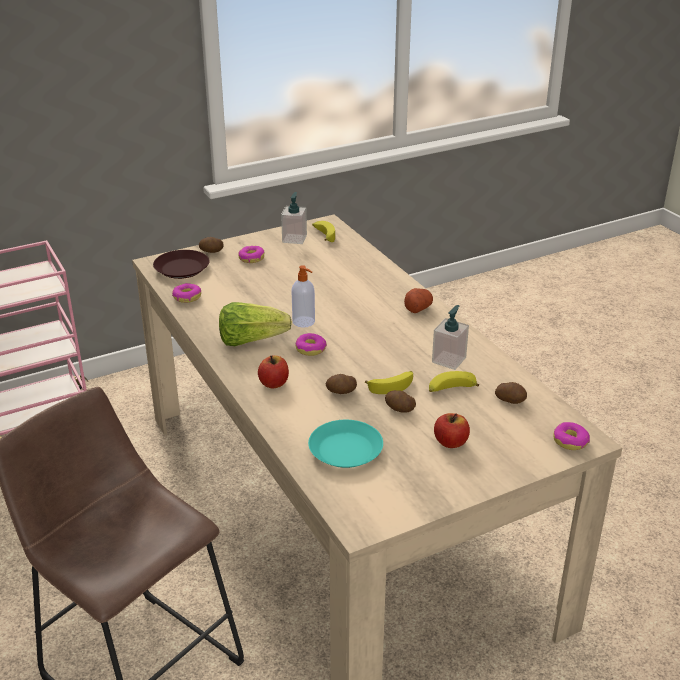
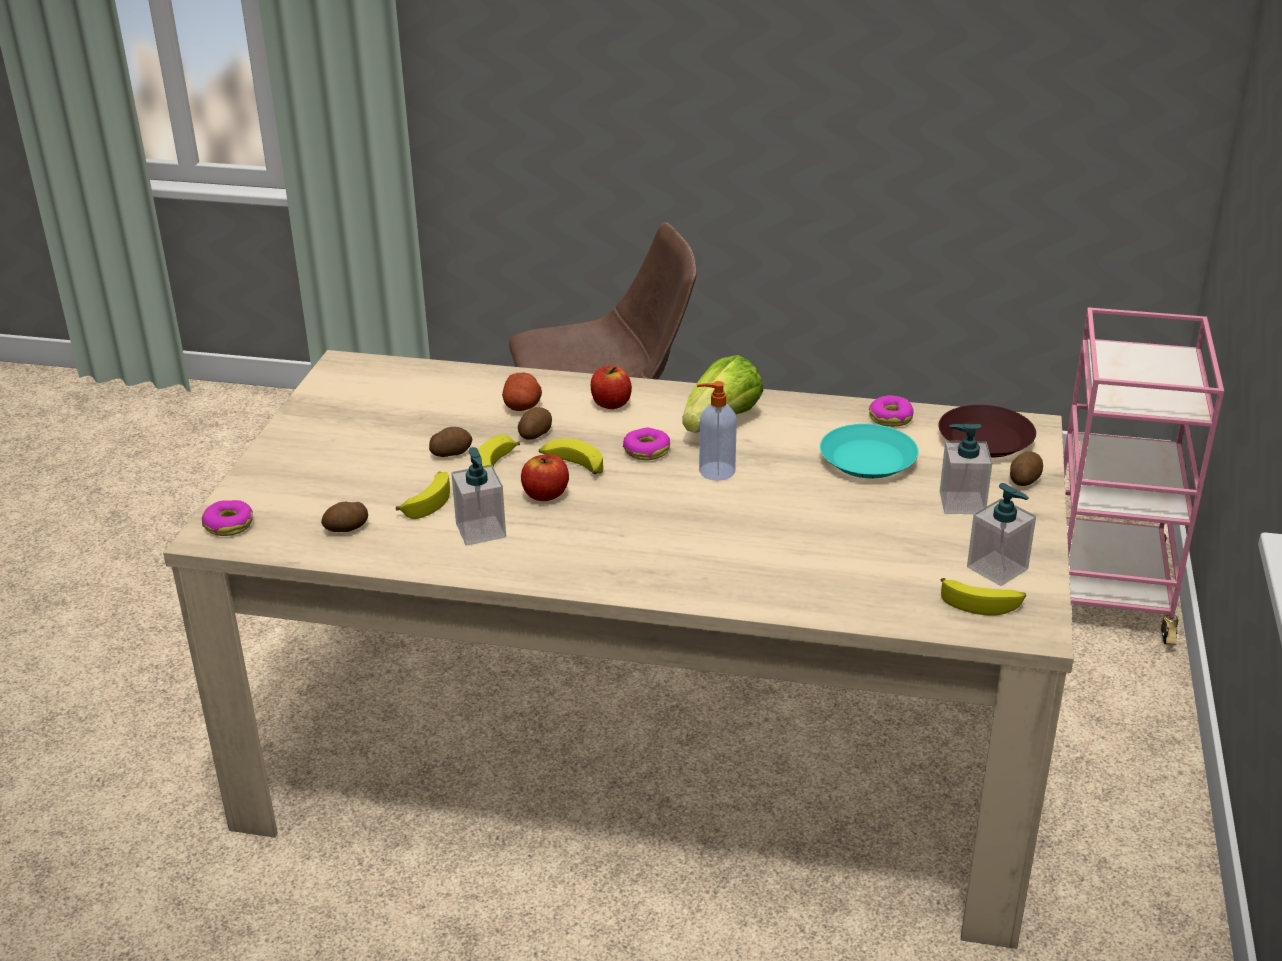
camera: 130 degrees right, 0 degrees up
(251, 258) = (961, 503): donut -> soap dispenser
(345, 449) = (443, 397): turquoise plate -> turquoise plate (868, 460)
(355, 364) = (572, 465): none -> banana
(417, 308) = (630, 573): potato -> potato (522, 406)
(450, 442) = (354, 455): apple -> apple (545, 494)

